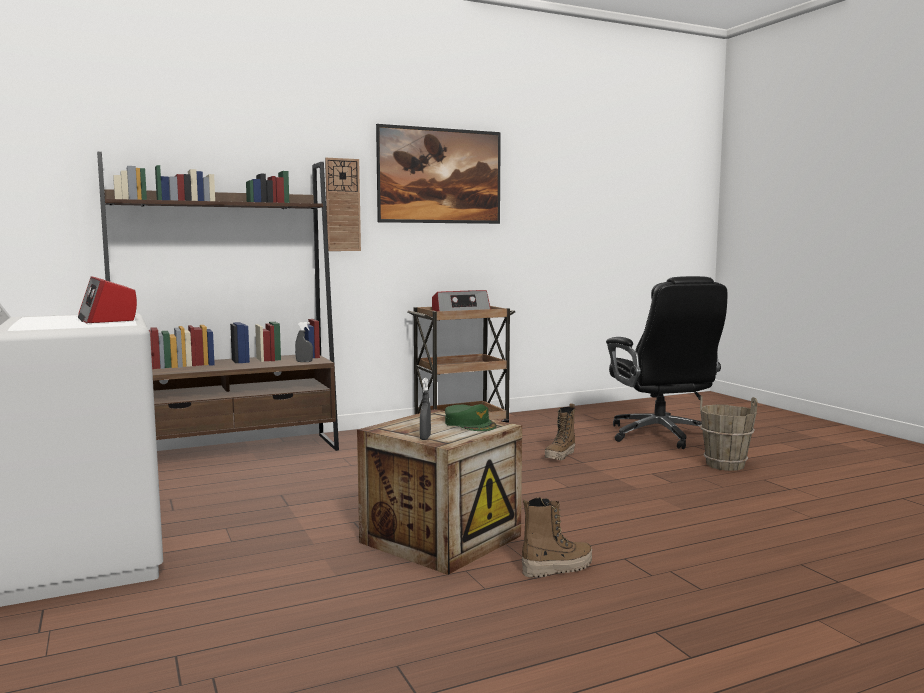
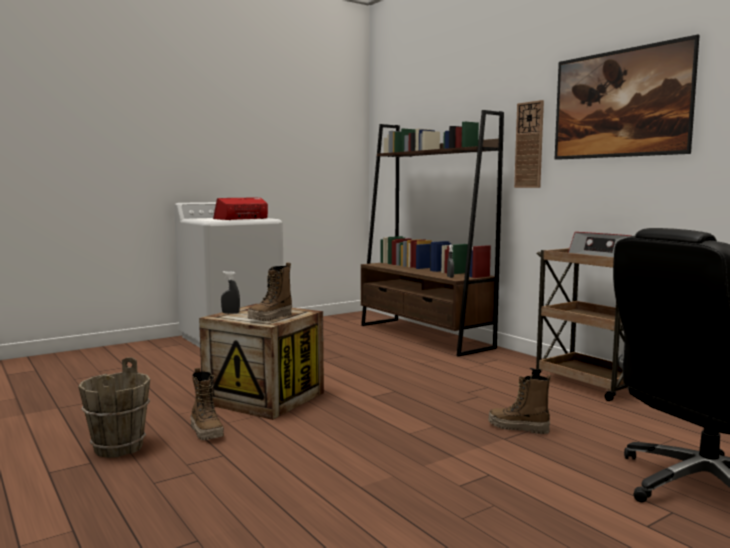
camera: 80 degrees right, 0 degrees up
(470, 424) = (270, 318): green cap -> boot
(725, 465) = (577, 529): brown bucket -> brown bucket (118, 448)

